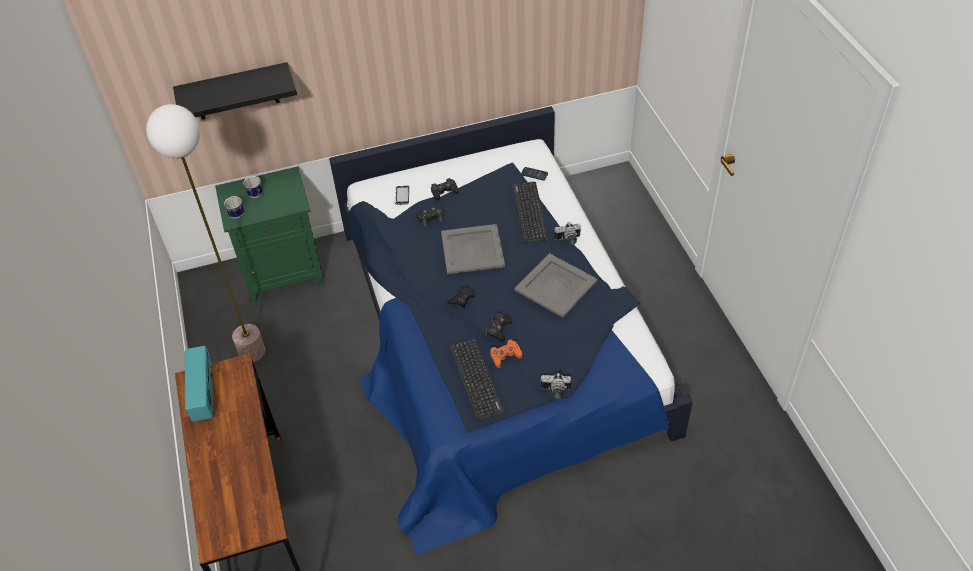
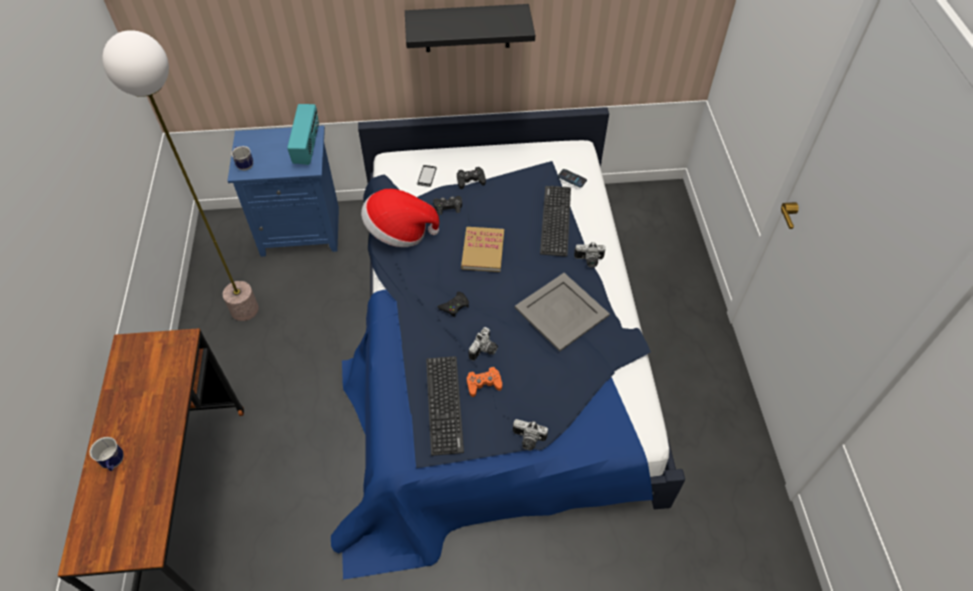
camera: 10 degrees right, 5 degrees up
(204, 395) = (135, 367): radio -> radio (307, 146)
(235, 92) = (257, 33): black shelf -> black shelf (467, 28)
(257, 196) = (272, 149): mug -> mug (114, 463)
(284, 271) = (302, 230): green nightstand -> blue nightstand
(393, 247) = (399, 232): none -> hat
(473, 249) = (483, 251): grey tray -> book
(498, 329) = (485, 351): black game controller -> camera

